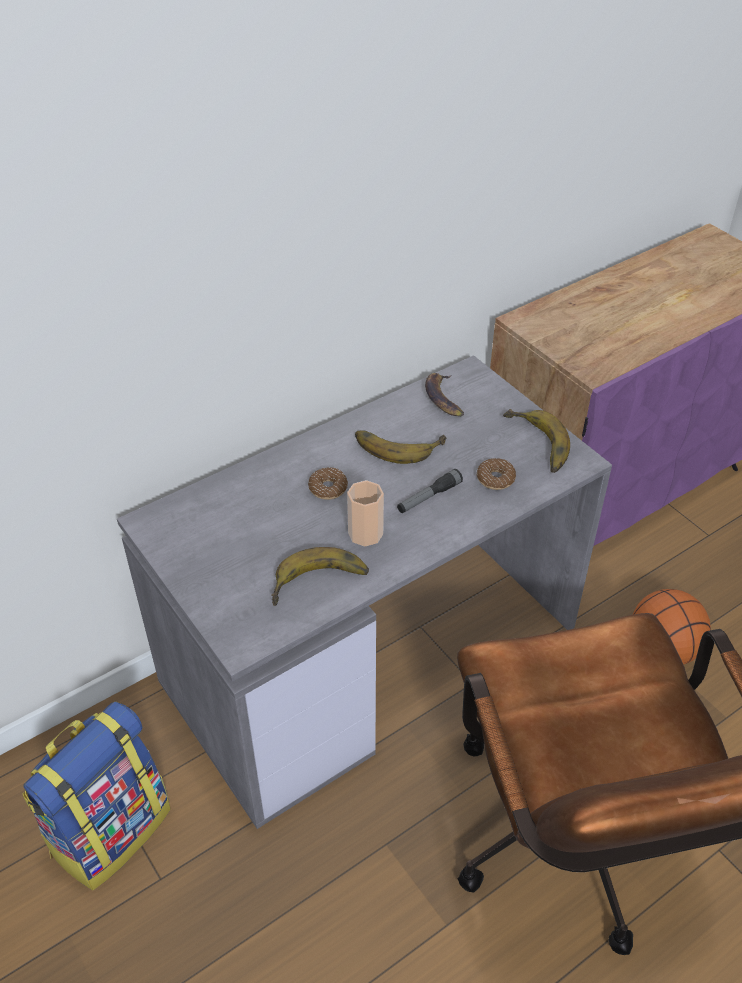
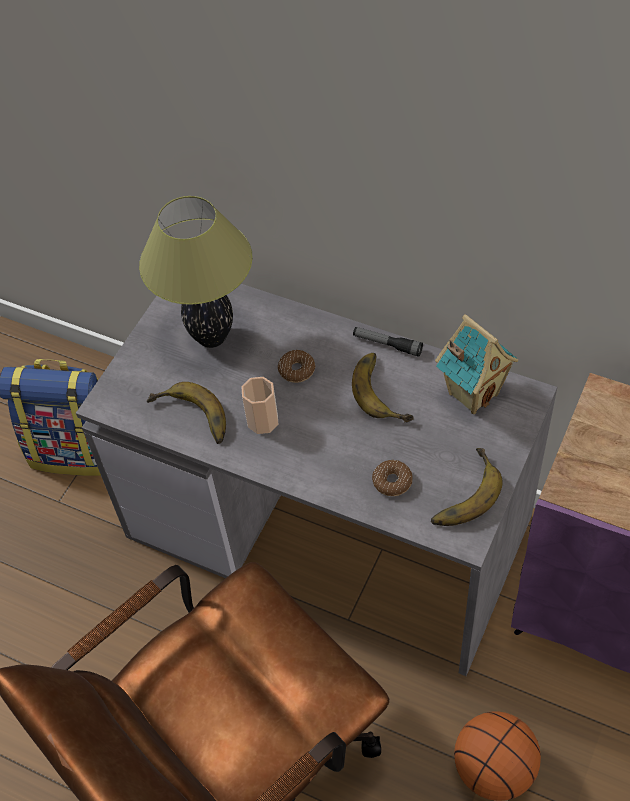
camera: 65 degrees right, 10 degrees up
(236, 529) = (212, 337): none -> table lamp
(429, 497) = (334, 443): flashlight -> flashlight (387, 344)
(443, 398) = (472, 393): banana -> toy house

